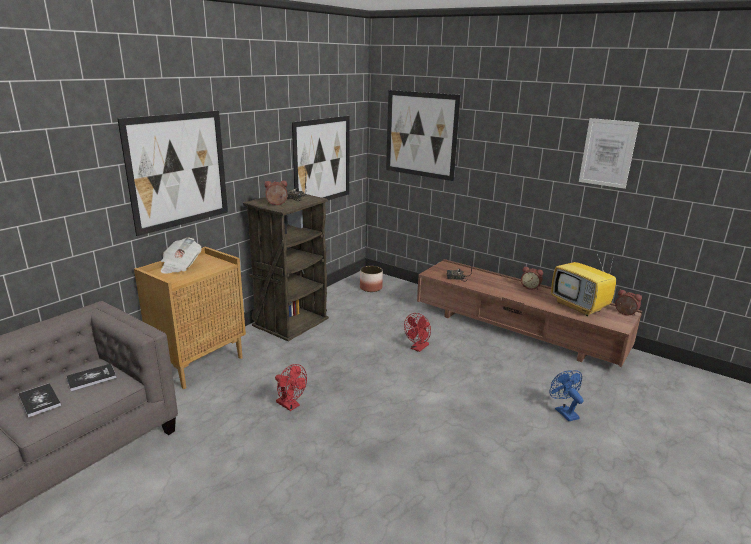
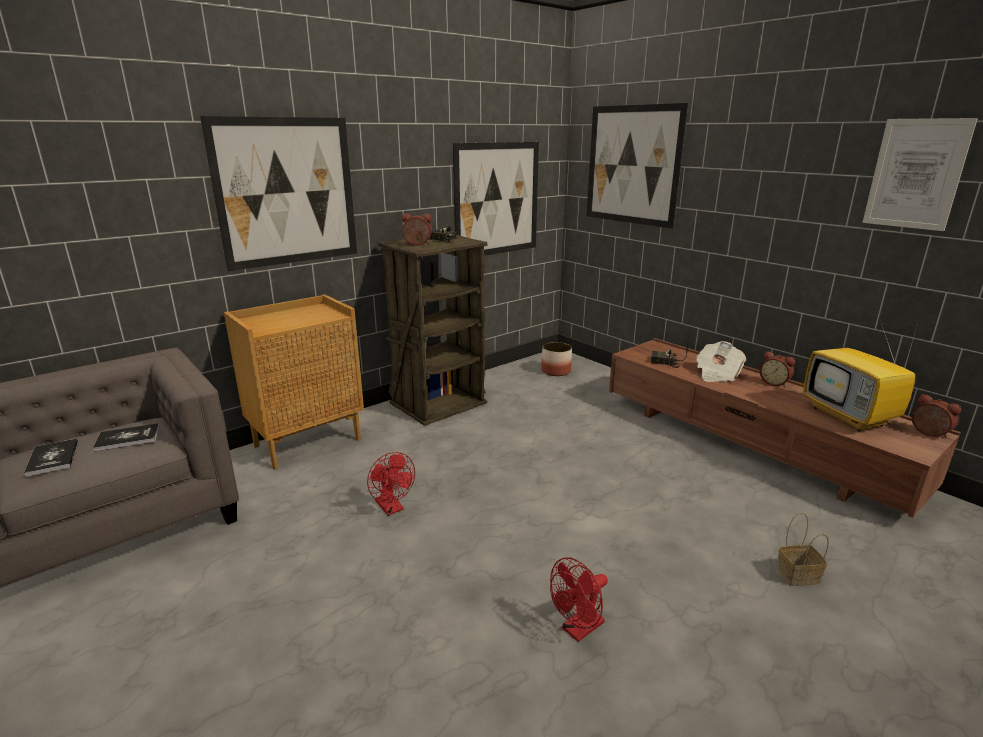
camera: 15 degrees right, 0 degrees up
(180, 266) = (283, 314): newspaper -> newspaper (717, 374)
(418, 348) = (593, 453): red fan -> red fan (578, 630)
(563, 412) = (796, 576): blue fan -> basket

